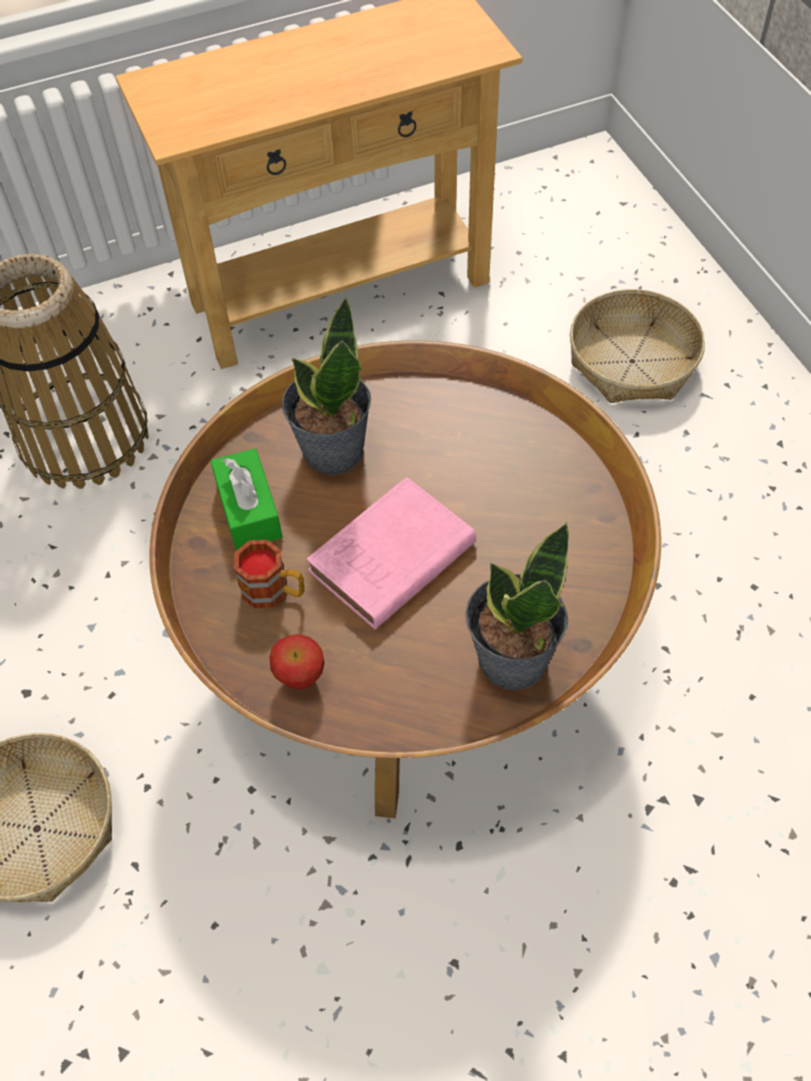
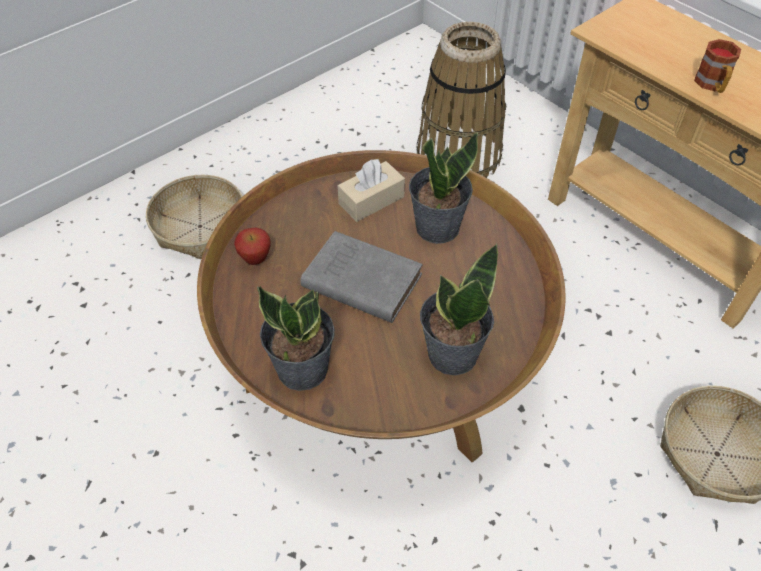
camera: 70 degrees right, 5 degrees down
(249, 510) = (371, 200): green tissue box -> beige tissue box
(274, 591) = (315, 230): mug -> mug (712, 85)
(388, 560) = (359, 280): pink book -> grey book
(540, 496) = (451, 354): none -> potted plant

